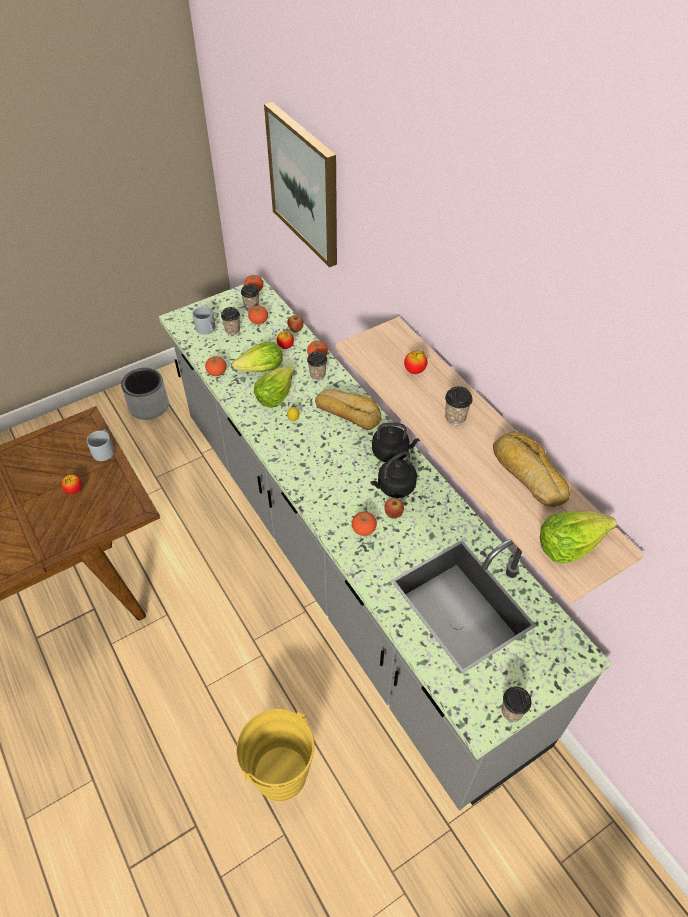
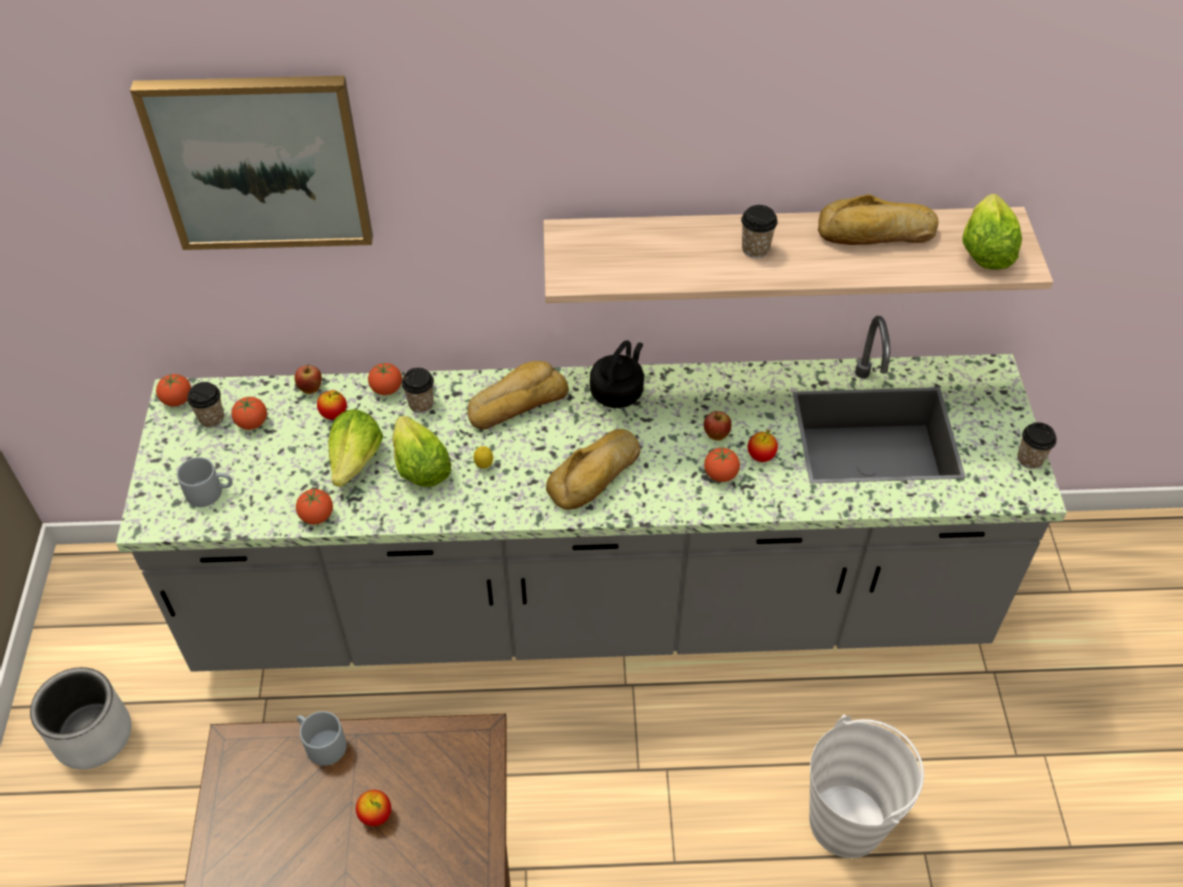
camera: 60 degrees left, 0 degrees up
(232, 330) = (241, 461): cup -> none
(281, 774) = (847, 822): yellow bucket -> white bucket
(321, 471) = (597, 476): none -> bread
(394, 487) = (675, 415): black kettle -> none
(414, 371) = (654, 247): apple -> apple (761, 456)

